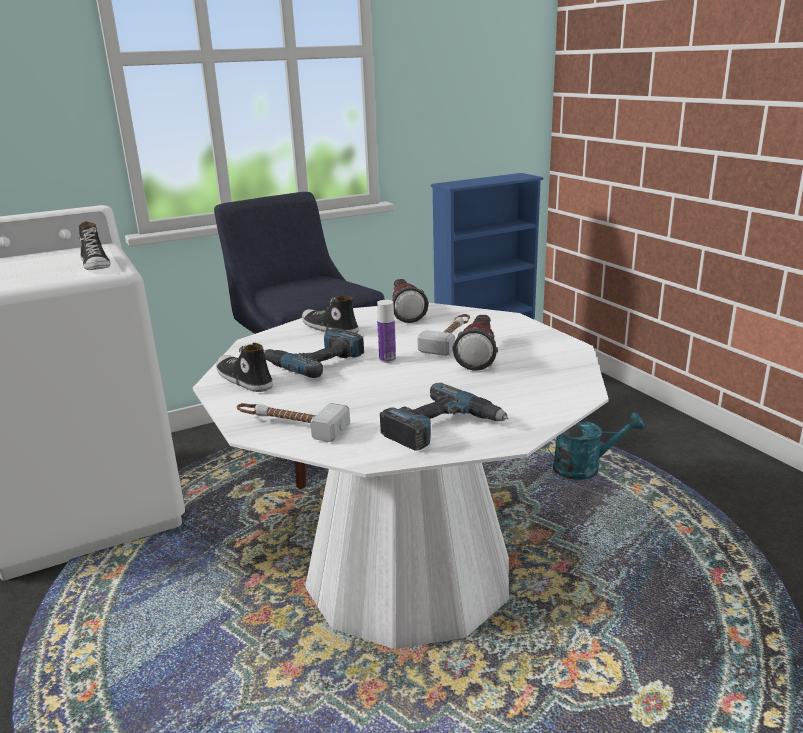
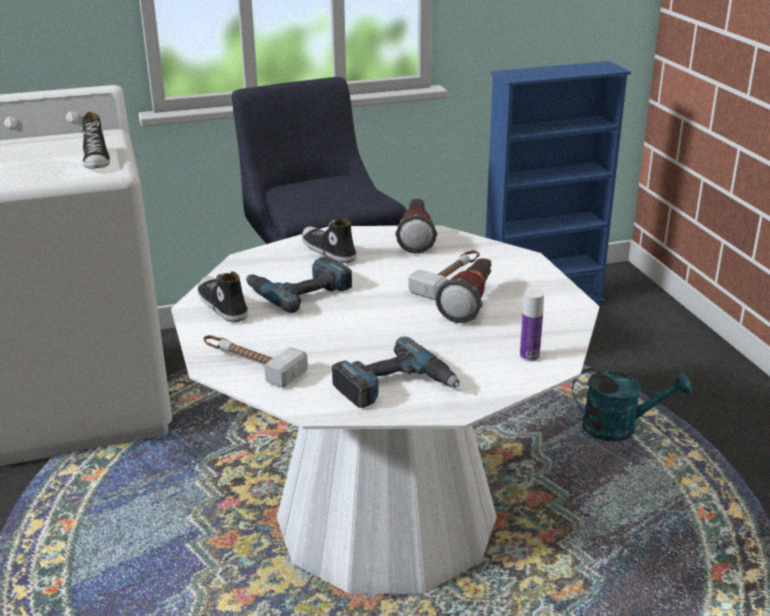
camera: 10 degrees right, 5 degrees up
(387, 359) = (373, 298): bottle -> bottle (529, 356)

